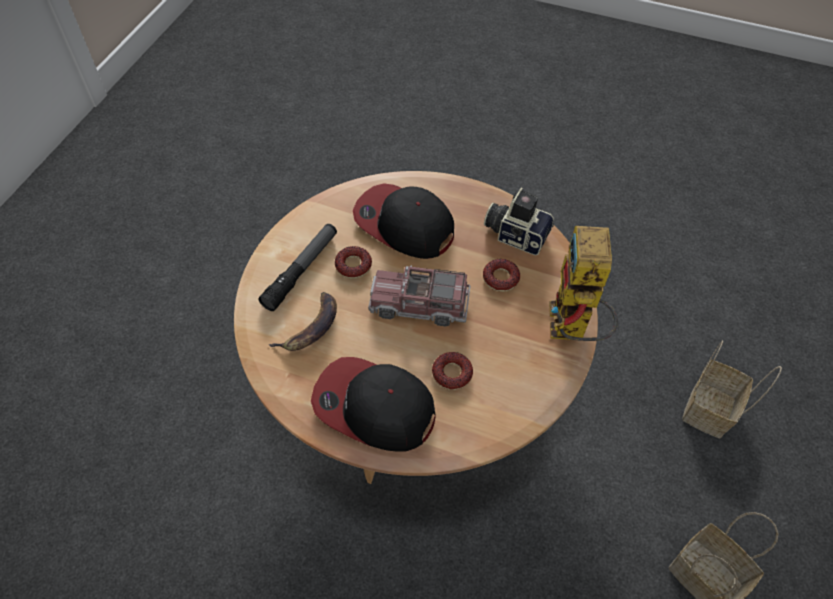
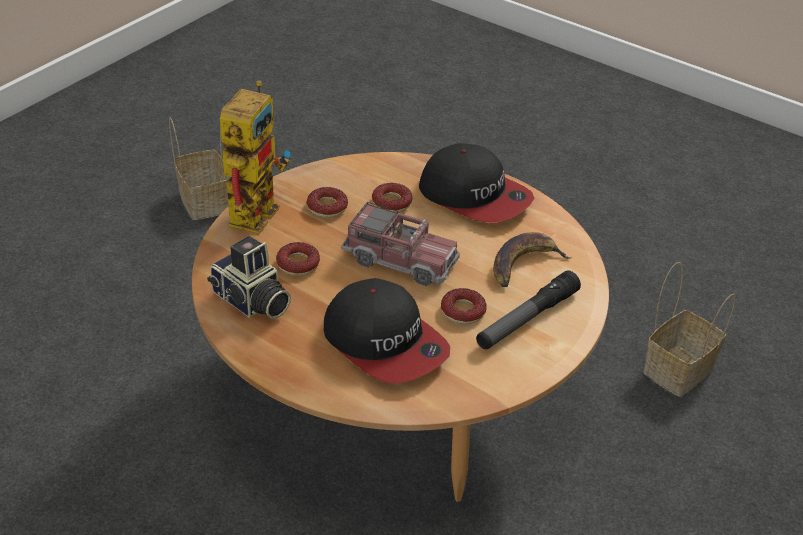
camera: 165 degrees left, 15 degrees down
(508, 350) = (327, 207): none -> donut
(709, 411) = (93, 292): basket -> basket (678, 368)

